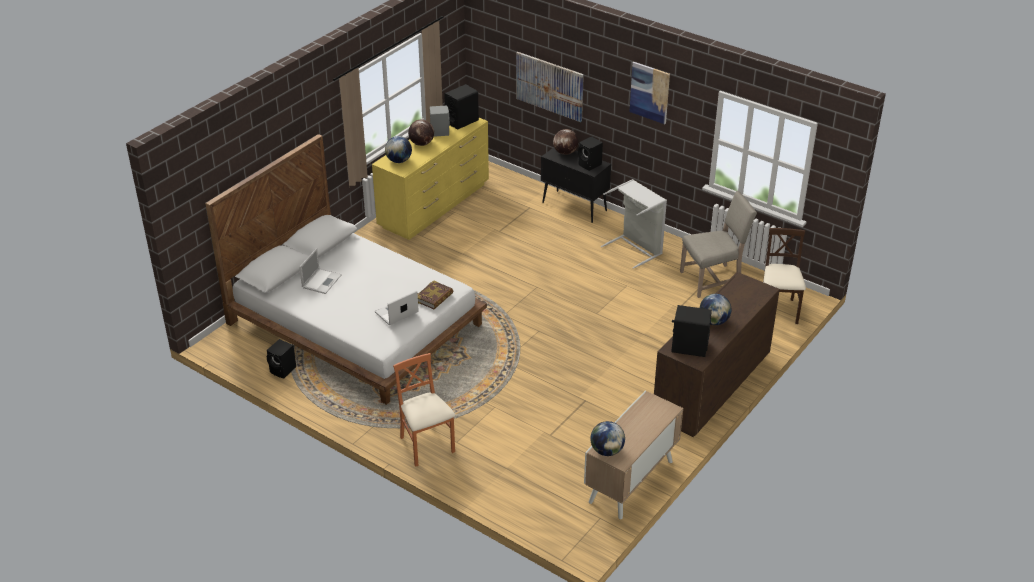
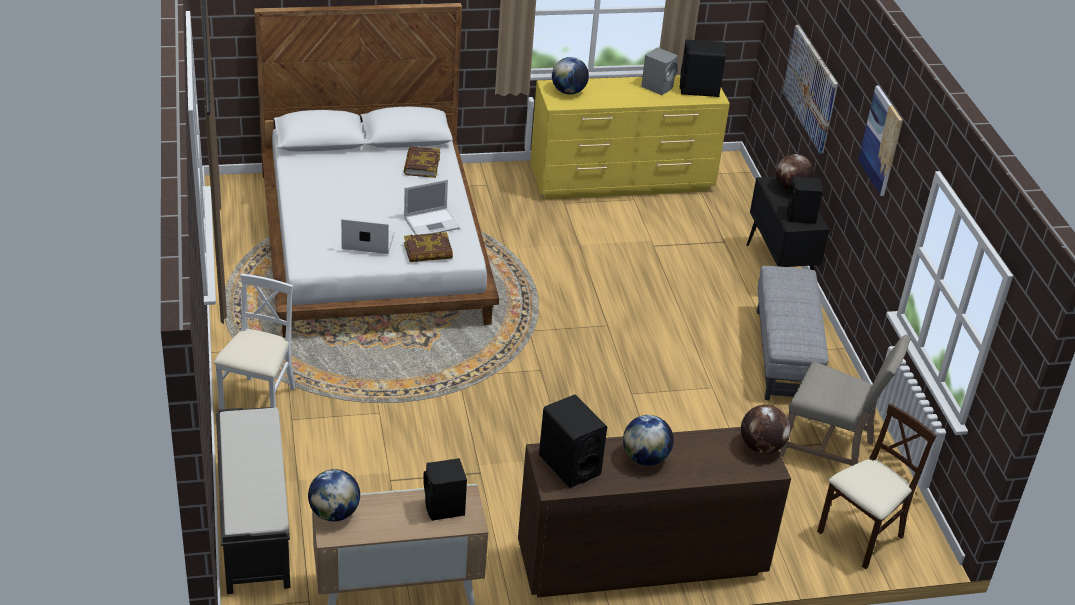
camera: 40 degrees right, 0 degrees up
(283, 370) = (245, 246): black speaker -> black speaker (444, 508)
(322, 281) = (349, 170): laptop -> laptop (432, 222)
(356, 253) = (421, 165): none -> book
(421, 143) = (619, 88): globe -> globe (761, 447)
(426, 445) = (259, 402): orange chair -> white chair
(518, 504) = (254, 523): none -> black bench
(636, 248) = (784, 356): grey laundry basket -> grey ottoman

